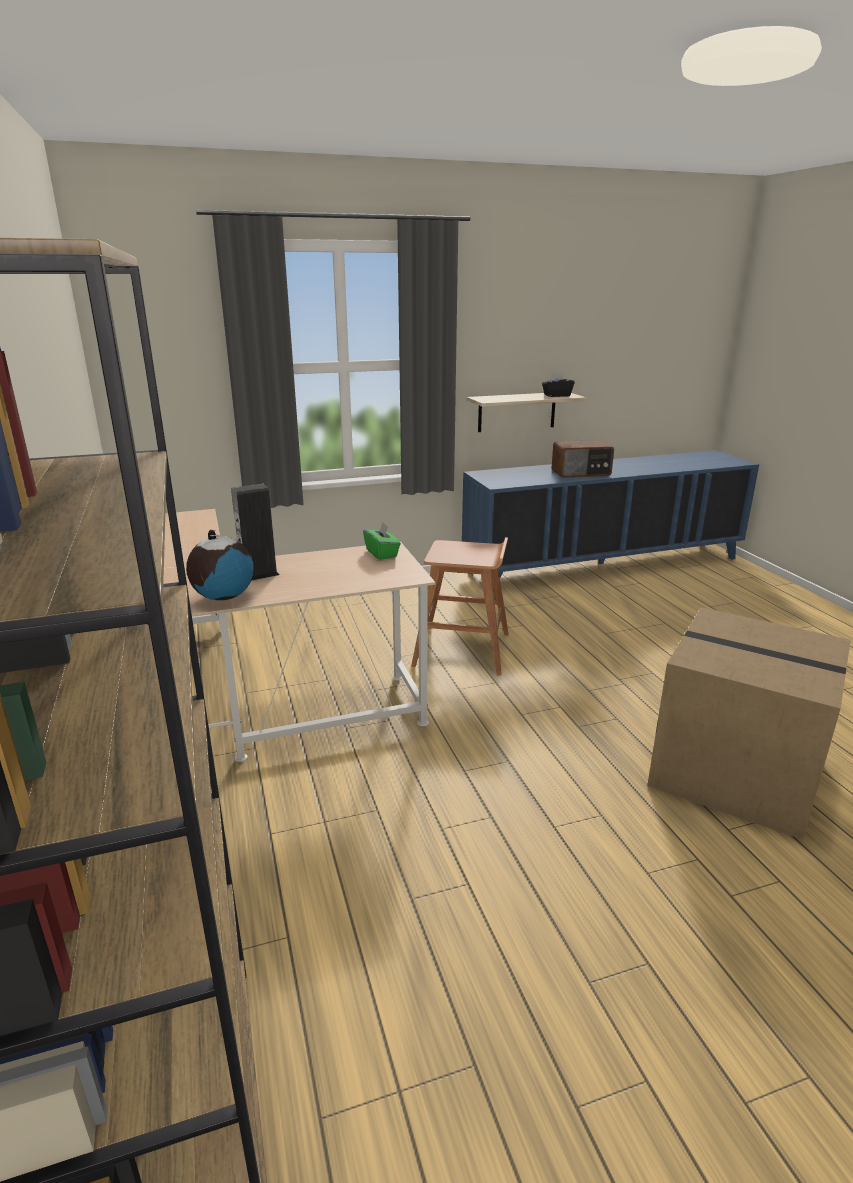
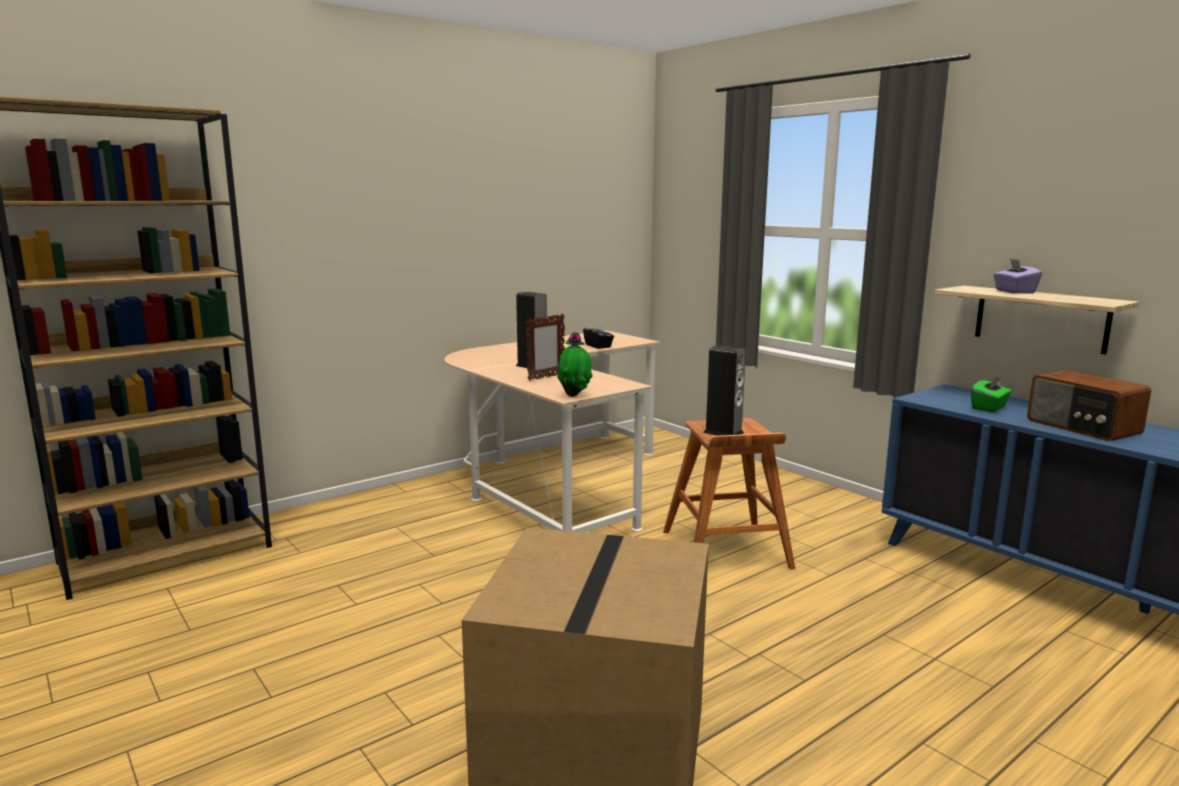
camera: 70 degrees right, 10 degrees down
(223, 597) = (484, 366): globe -> none
(321, 575) = (545, 377): none -> picture frame
(382, 553) = (612, 384): green tissue box -> green tissue box (989, 408)
(412, 573) = (575, 395): none -> potted plant
(468, 556) = (723, 432): none -> speaker
(512, 396) = (1014, 292): none -> purple tissue box
(557, 395) = (1082, 299): black tissue box -> black tissue box (598, 346)

